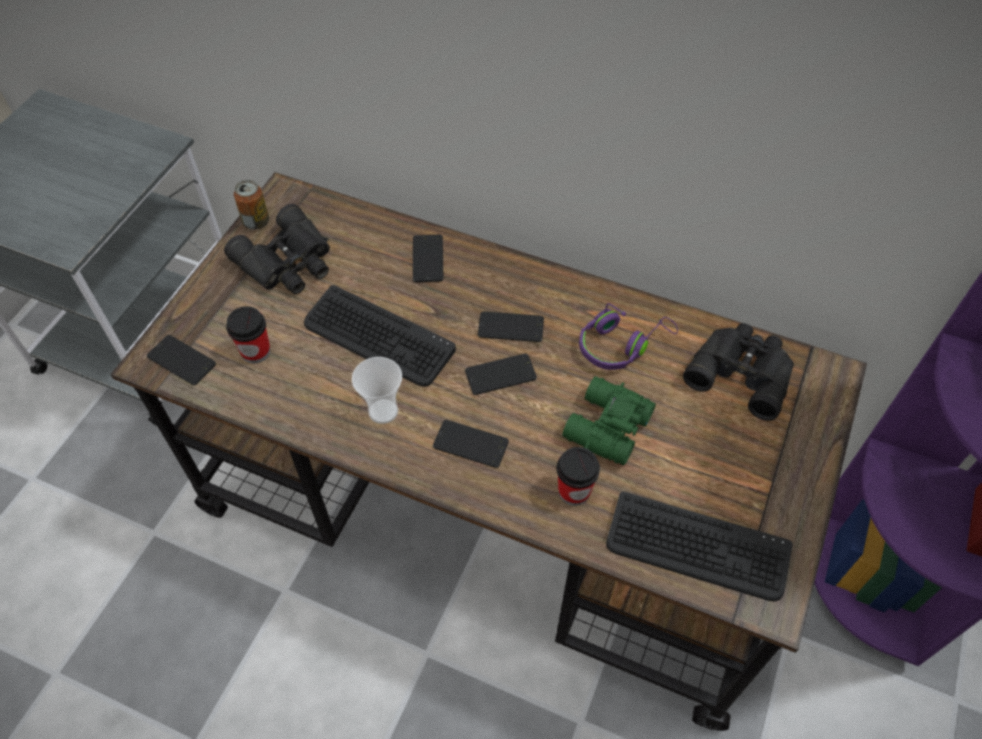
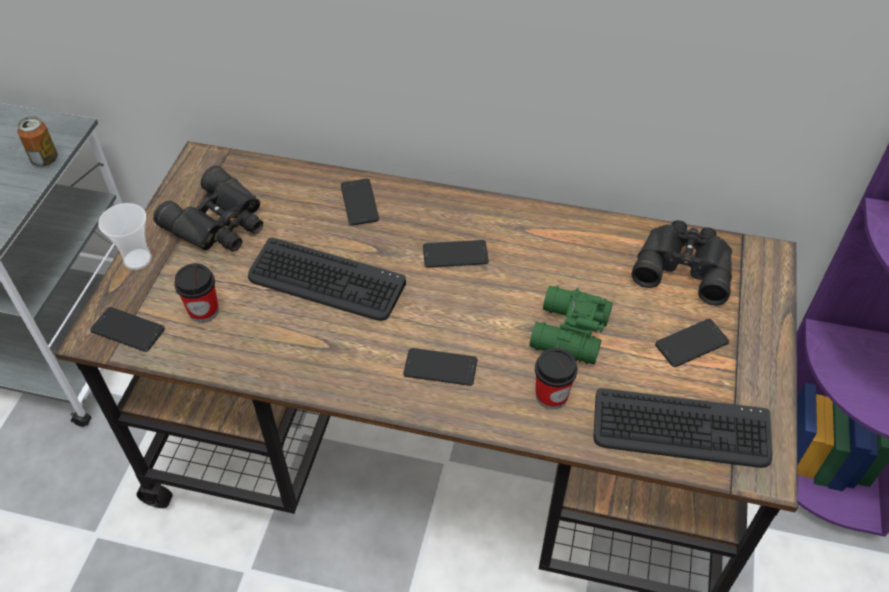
camera: 10 degrees left, 5 degrees down
(256, 222) = (178, 189): can -> can (45, 159)
(383, 411) = (346, 349): cup -> cup (137, 259)
(500, 375) = (455, 299): phone -> phone (691, 343)
(621, 344) = (565, 256): purple headphones -> none

